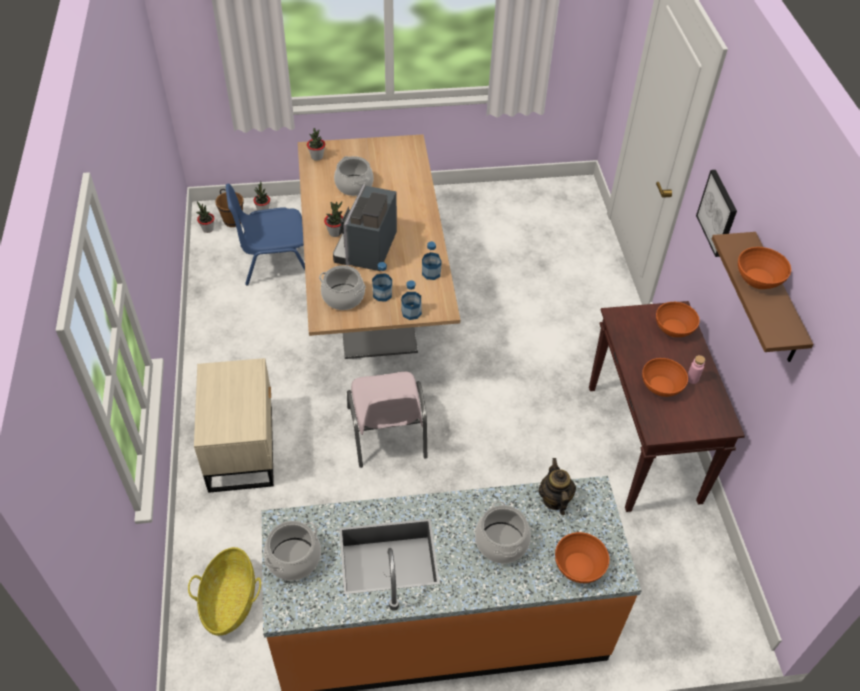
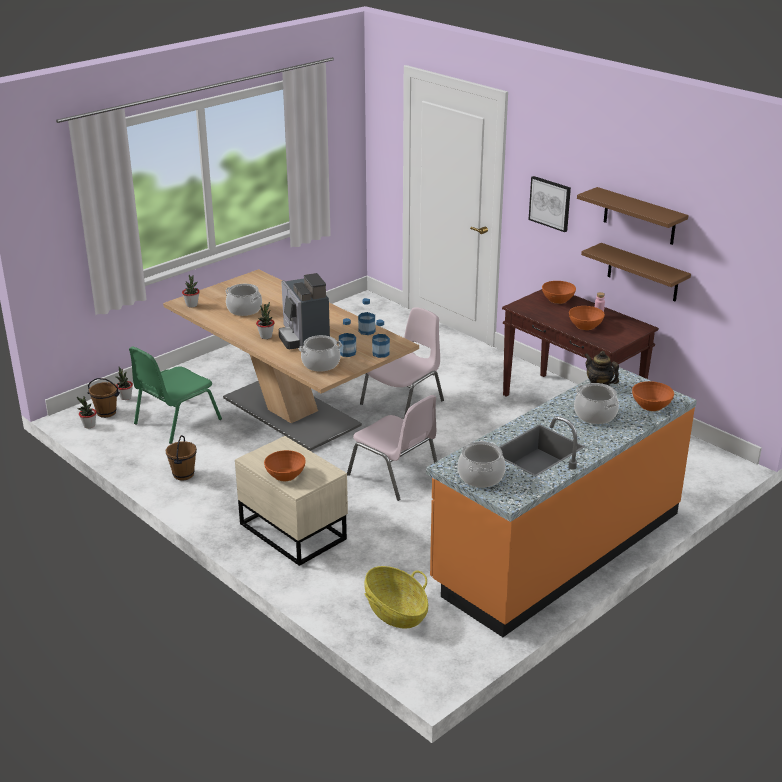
camera: 35 degrees left, 20 degrees down
(222, 327) = (183, 475): none -> brown bucket
(274, 261) = (176, 422): blue chair -> green chair
(485, 344) = (404, 402): none -> pink chair
(758, 364) = (643, 273): none -> brown shelf
(759, 279) = (626, 202): orange bowl -> orange bowl (286, 475)

